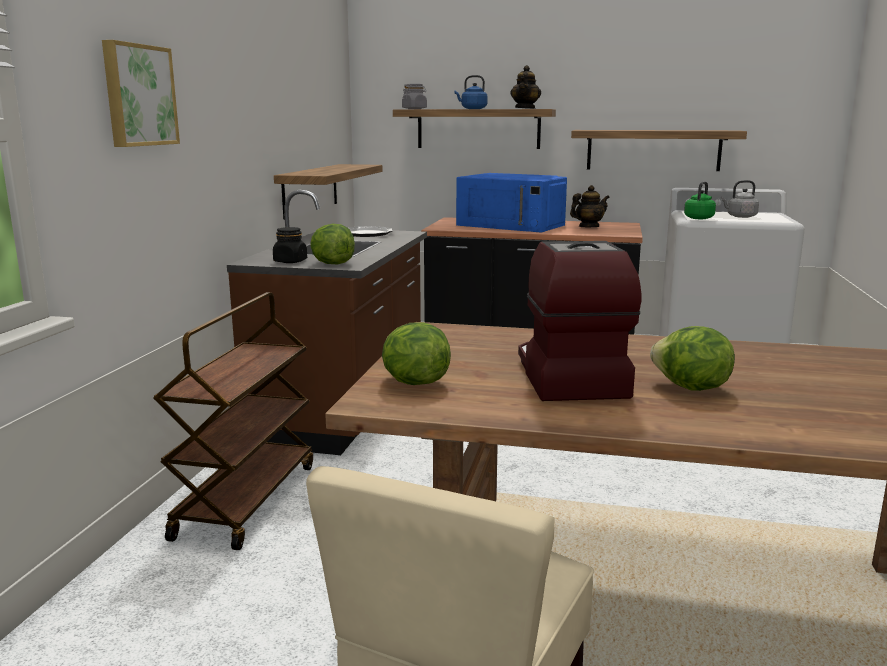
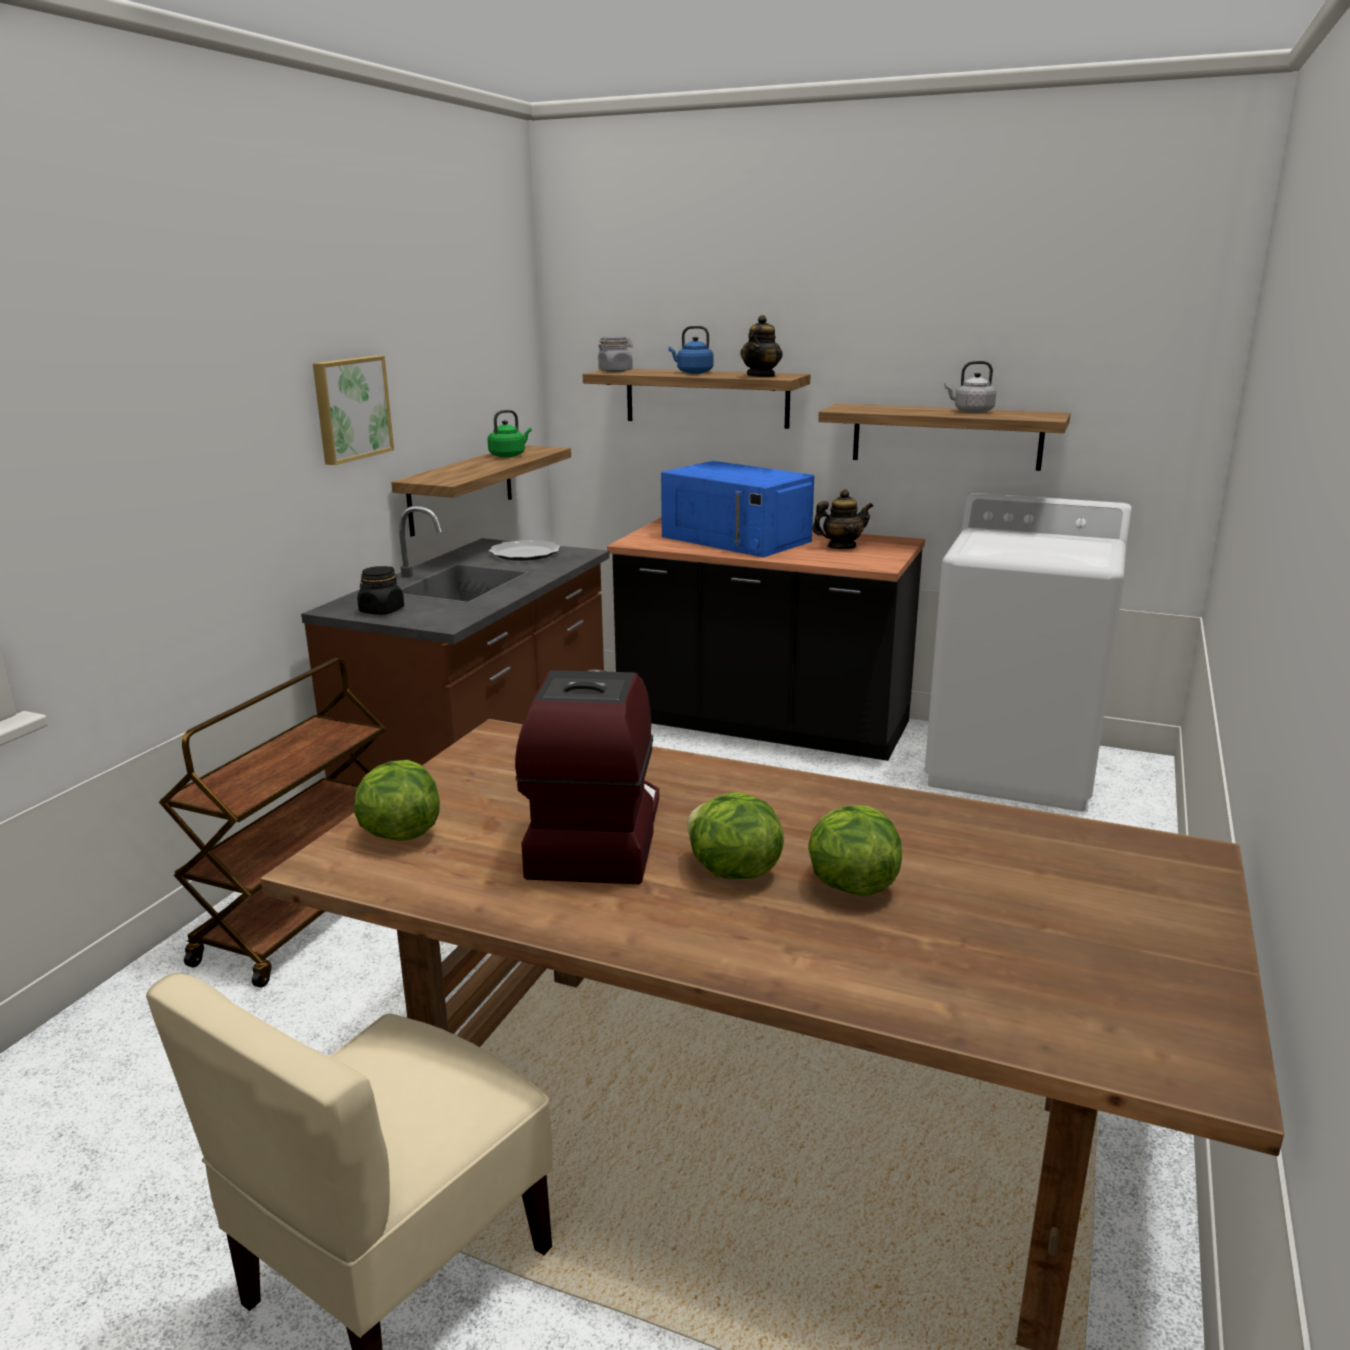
camera: 10 degrees right, 5 degrees up
(138, 95) = (150, 425): picture -> picture (350, 408)
(332, 264) = (429, 618): lettuce -> lettuce (850, 885)
(699, 218) = (979, 550): green kettle -> green kettle (509, 455)
(740, 216) = (1043, 548): grey kettle -> grey kettle (971, 411)

